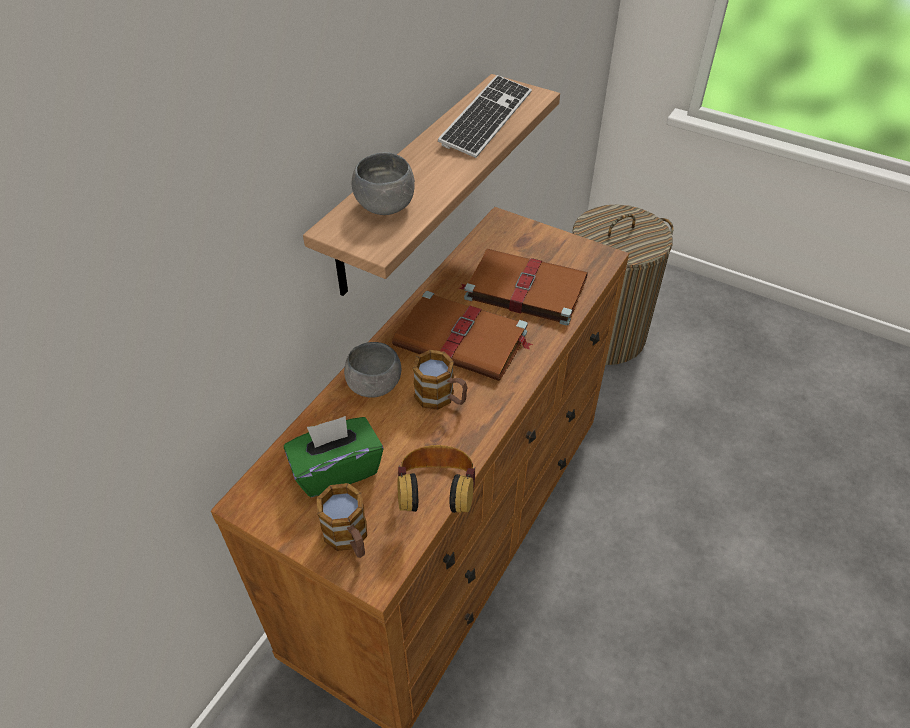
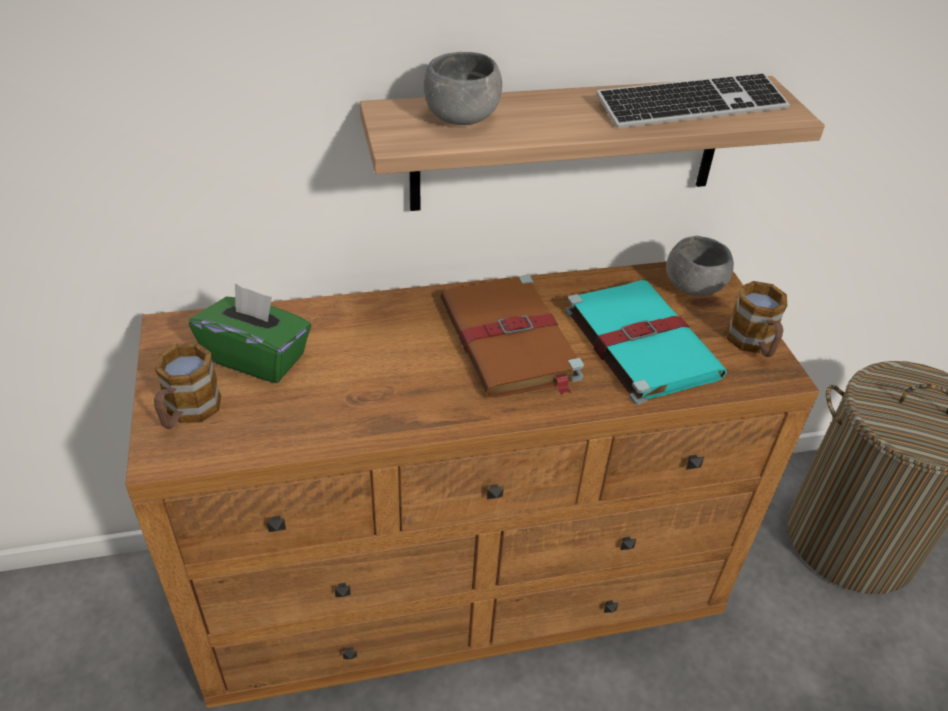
camera: 45 degrees right, 5 degrees down
(375, 385) = (381, 320): grey bowl -> grey bowl (694, 287)
(437, 495) = (294, 440): headphones -> none
(441, 398) = (417, 372): mug -> mug (753, 344)
(523, 288) = (639, 341): brown book -> turquoise book

